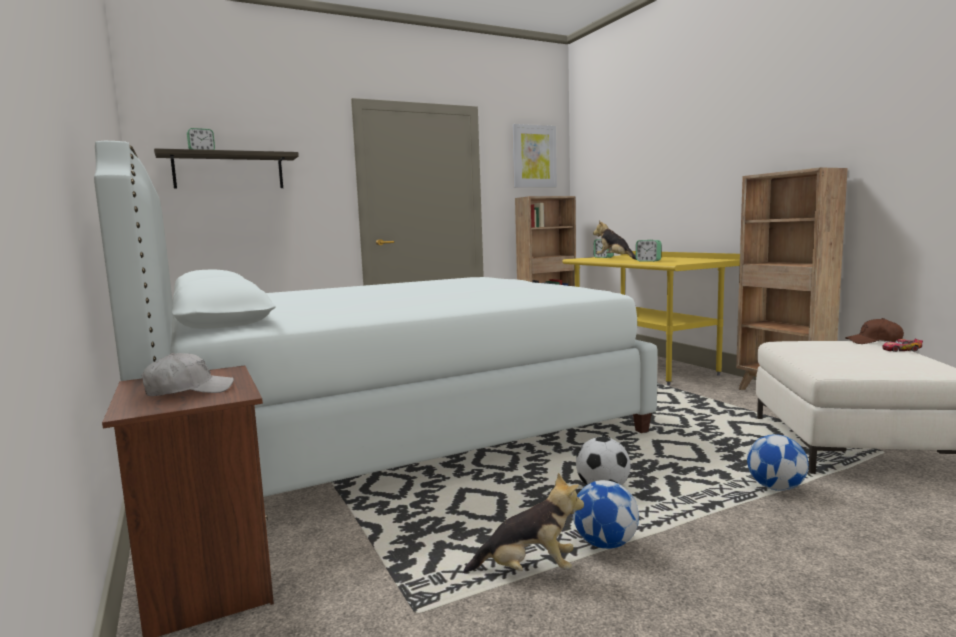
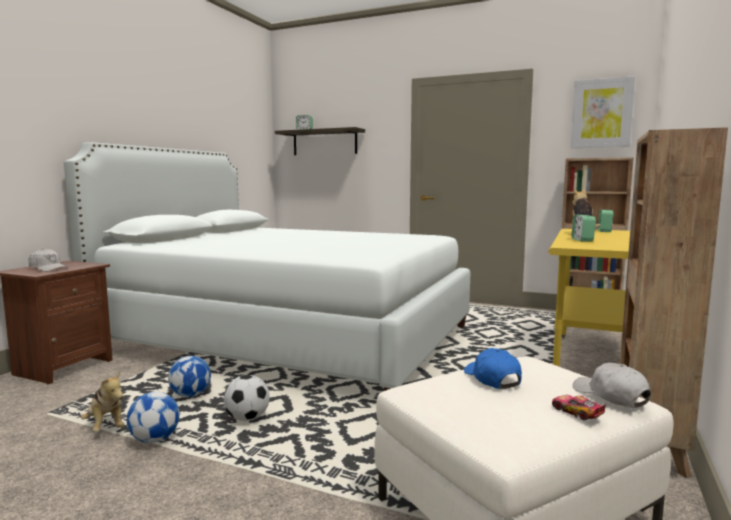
camera: 50 degrees right, 0 degrees up
(776, 488) = (321, 486): football -> football (190, 395)
(827, 351) = (492, 379): none -> blue cap
(874, 341) = (610, 396): brown cap -> white cap

